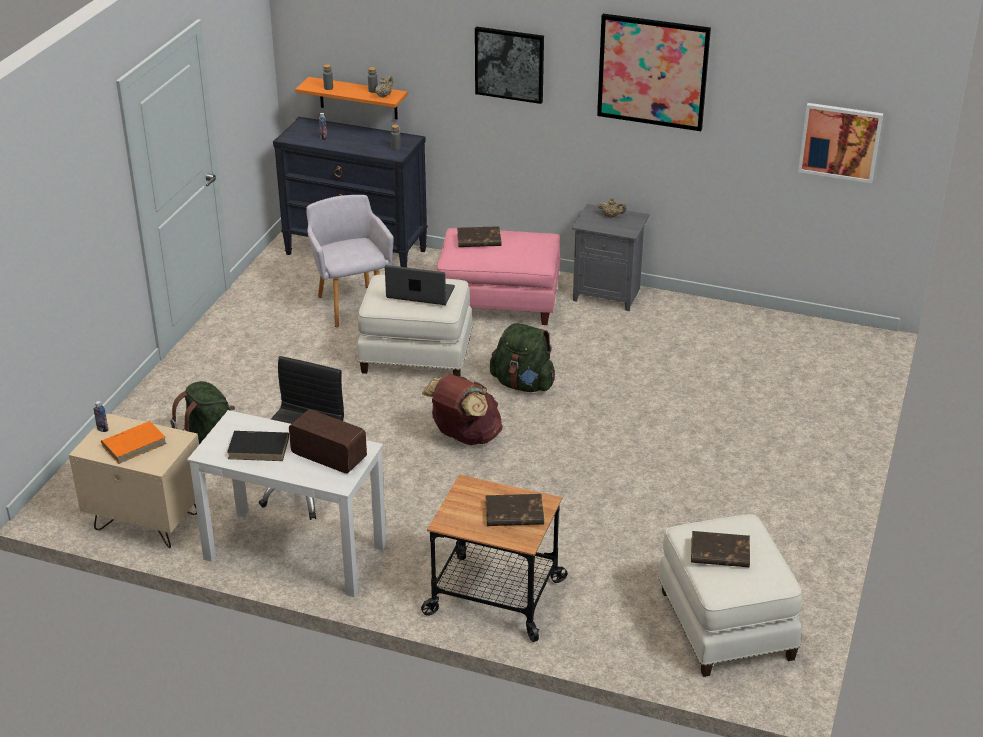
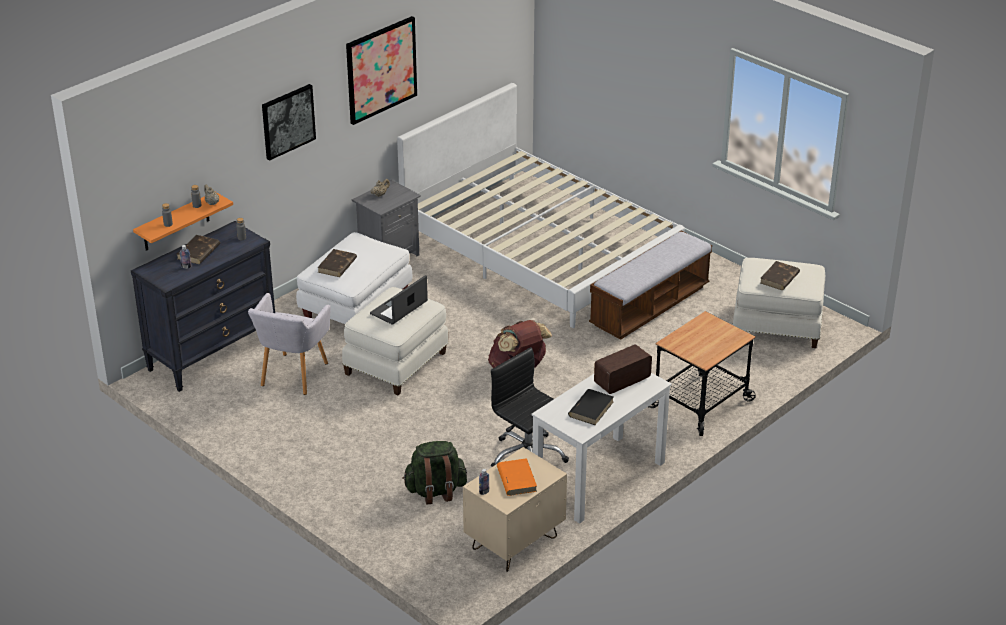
camera: 65 degrees left, 0 degrees up
(351, 303) = (292, 376): grey armchair -> grey armchair turned 75 degrees counterclockwise
(500, 302) = (355, 306): pink ottoman -> white ottoman
(513, 514) = (711, 333): brown book -> brown book (198, 252)
(523, 384) = (473, 326): green backpack -> none
(675, 501) = (650, 306): none -> bench
(720, 385) = (540, 248): none -> white bed
(840, 142) = (490, 53): picture -> none

